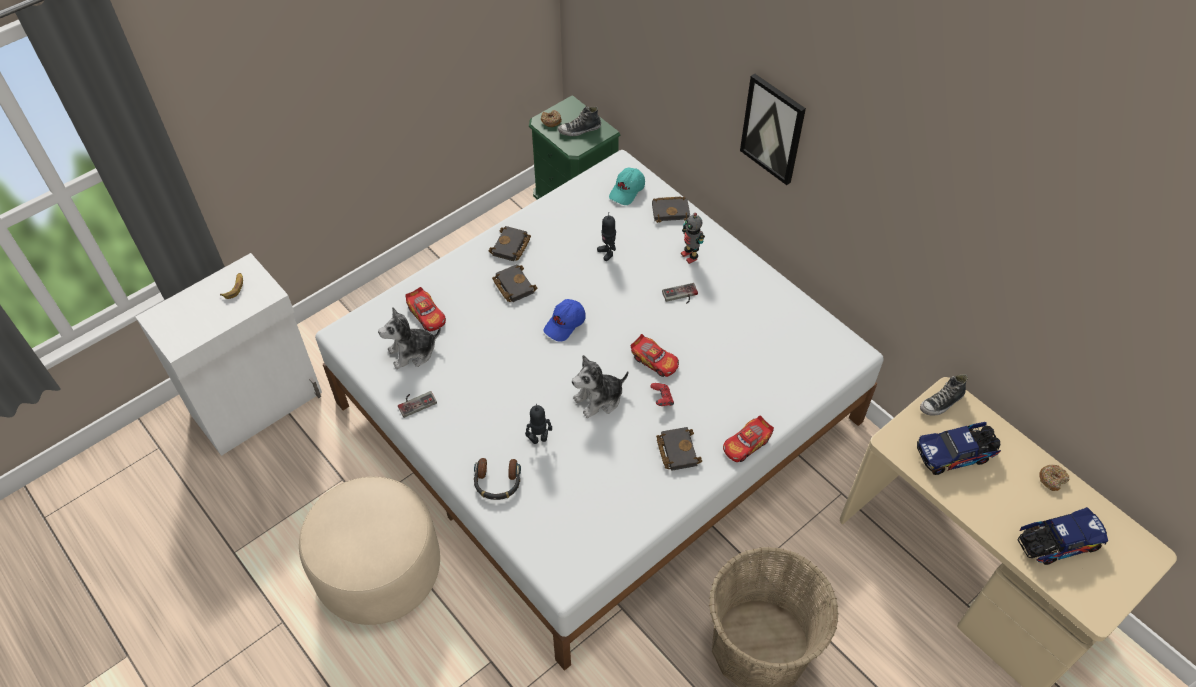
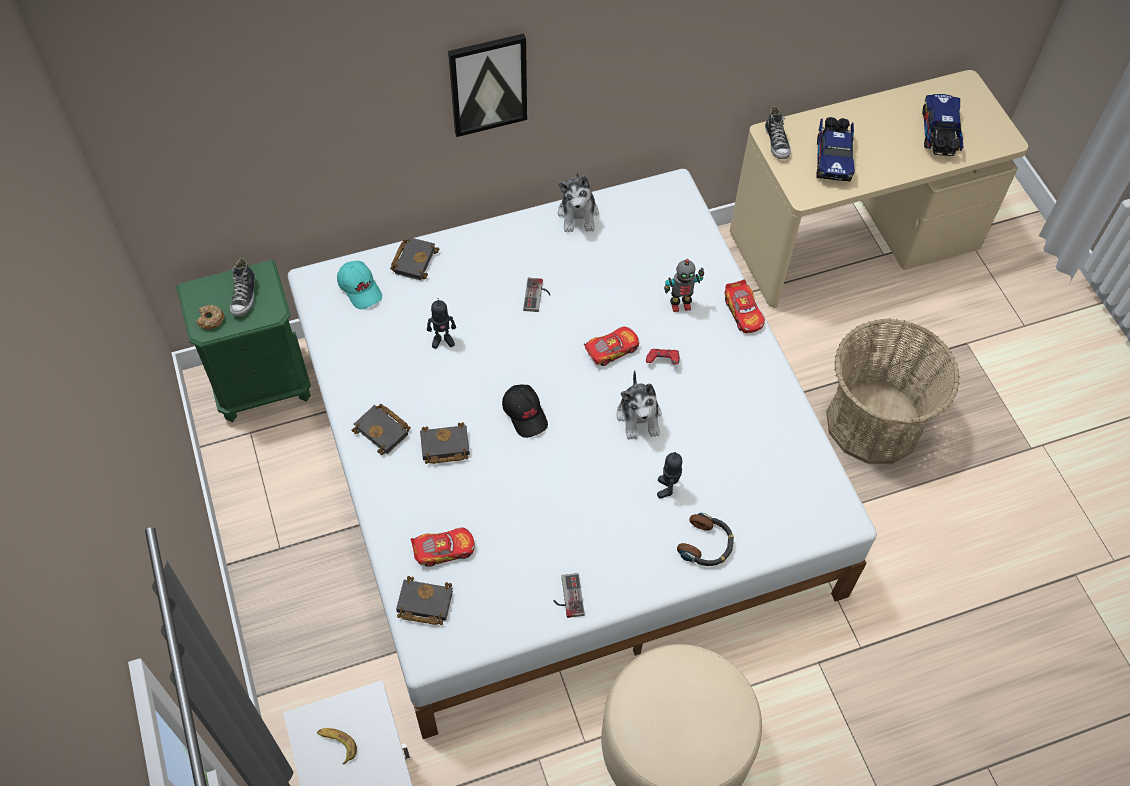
camera: 70 degrees left, 5 degrees up
(412, 352) = (494, 581): plush toy -> plush toy (578, 214)
(565, 324) = (525, 414): blue cap -> black cap
(676, 450) = (728, 371): black book -> black book (423, 604)
(690, 256) = (487, 267): toy robot -> toy robot (680, 304)
(1052, 479) = (880, 108): donut -> none

